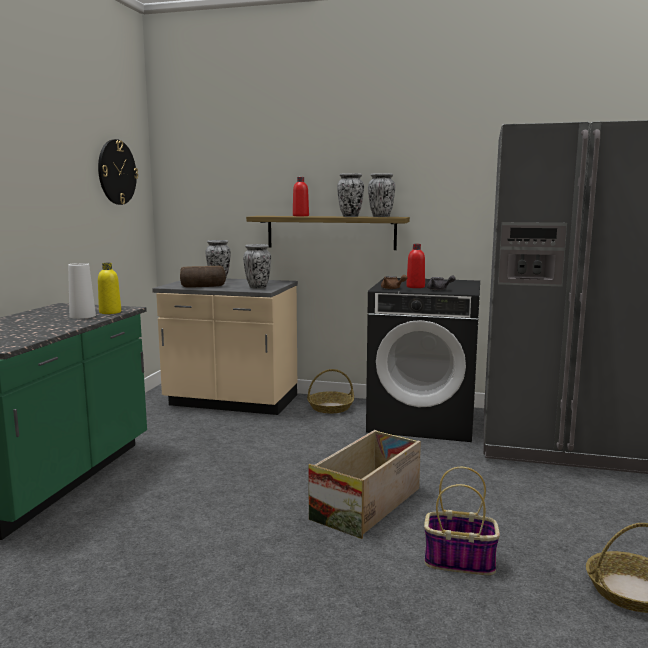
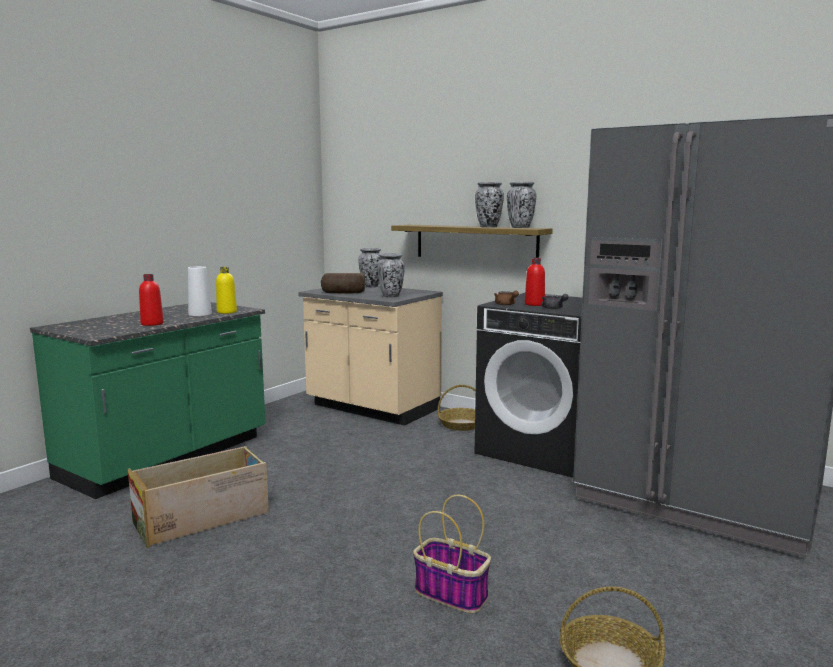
camera: 20 degrees right, 0 degrees up
(117, 172) = (278, 182): wall clock -> none
(300, 216) = (444, 225): red bottle -> red bottle (152, 324)
(367, 503) = (413, 522): crate -> crate (202, 517)

